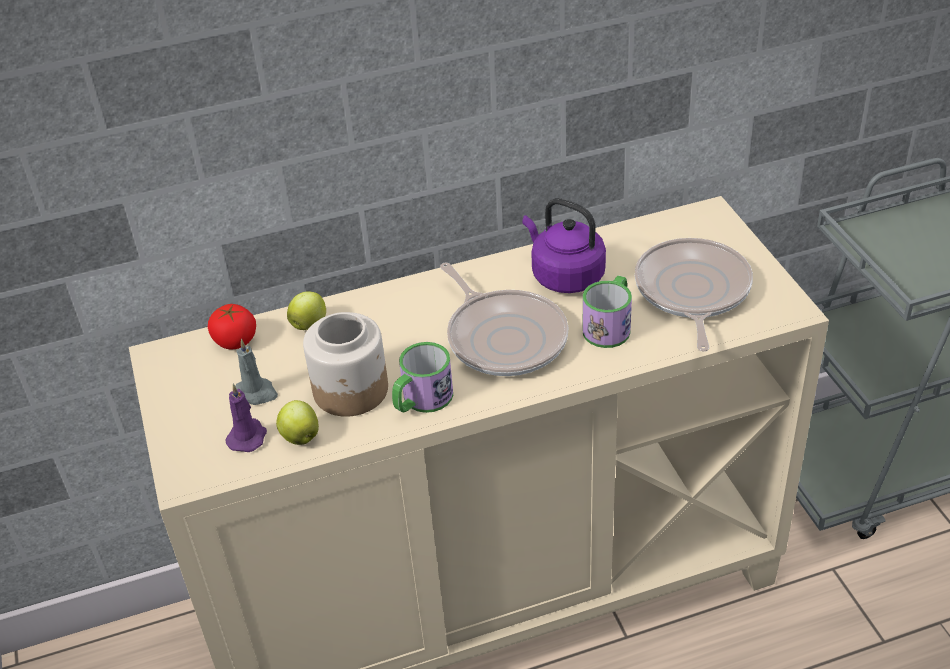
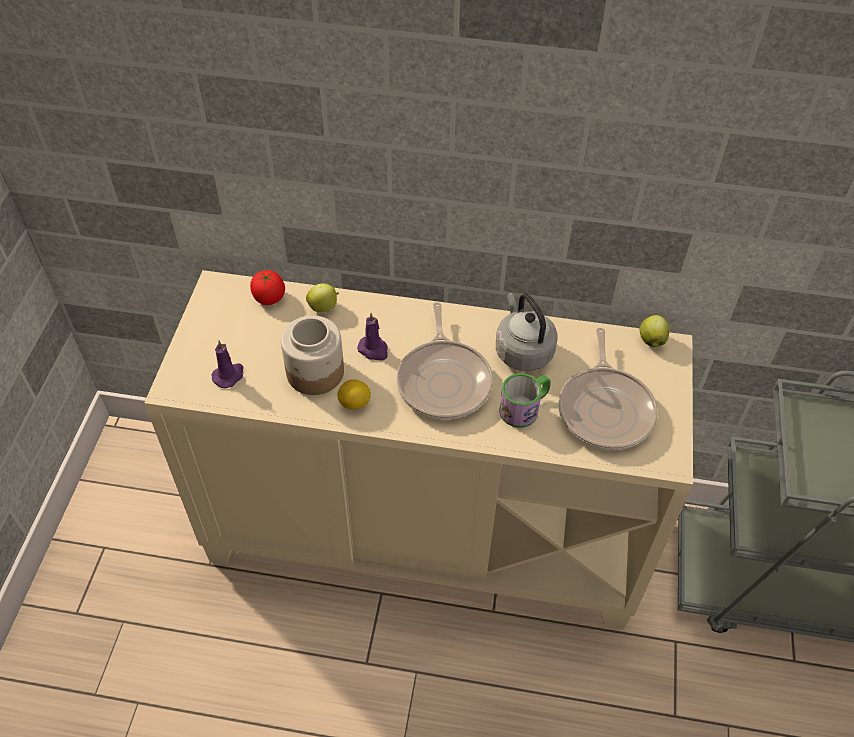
camera: 25 degrees right, 10 degrees up
(256, 393) = (255, 345): grey candle -> none
(300, 436) = (260, 392): apple -> apple (651, 340)
(402, 341) = (374, 350): none -> purple candle
(421, 400) = (355, 403): mug -> lemon
(564, 276) = (522, 350): purple kettle -> grey kettle
(692, 292) = (605, 409): frying pan -> frying pan turned 150 degrees clockwise

